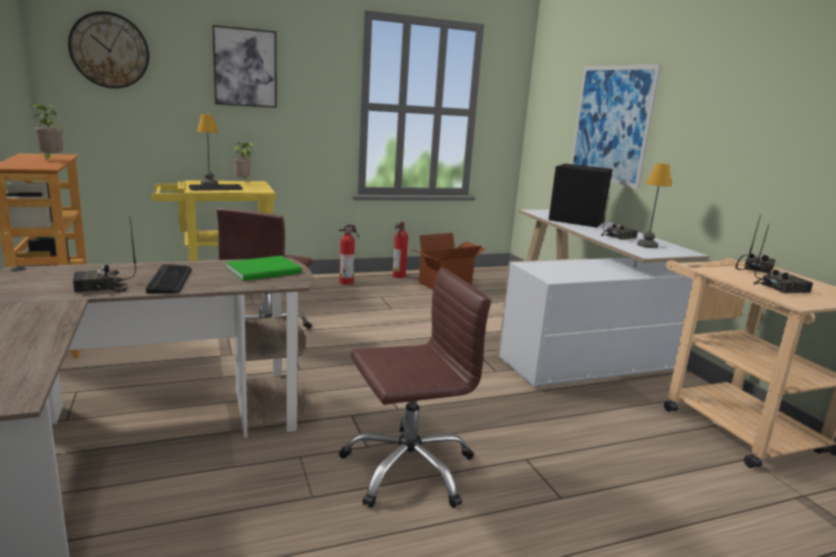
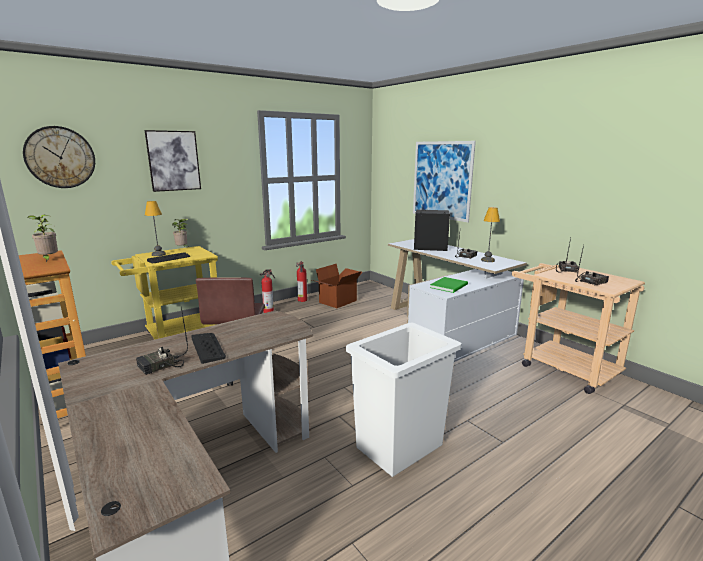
camera: 15 degrees left, 0 degrees up
(266, 270) = (269, 325): green book -> green book (450, 286)
(408, 468) = (400, 446): brown office chair -> white trash can

